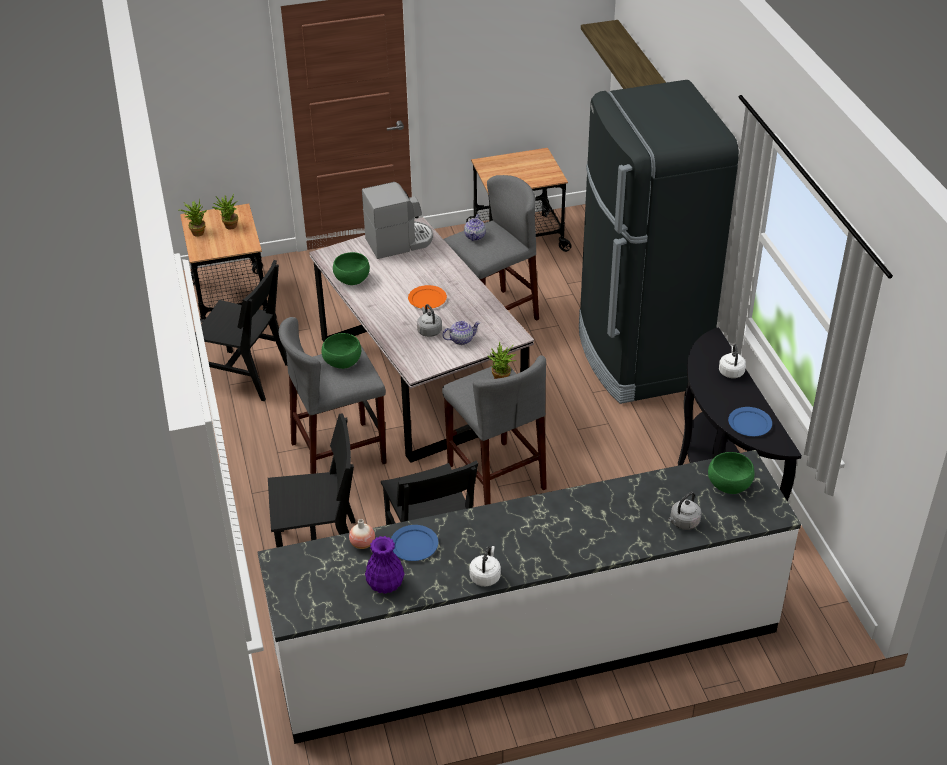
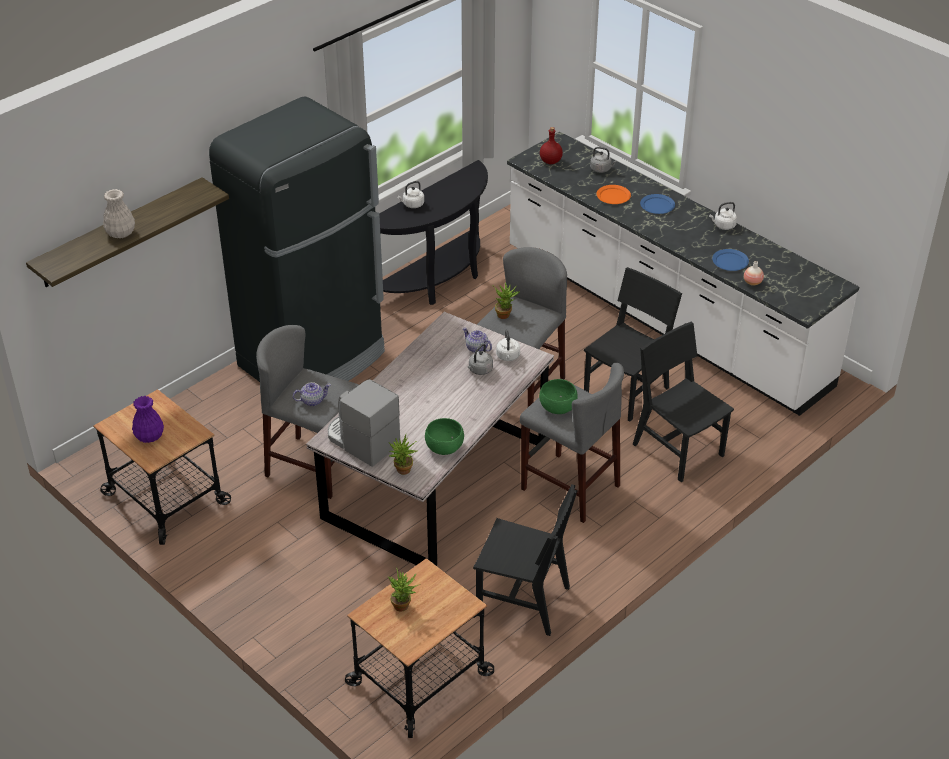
camera: 120 degrees left, 0 degrees up
(196, 232) = (431, 629): potted plant -> potted plant (402, 472)
(246, 375) = (523, 601): black chair -> black chair turned 120 degrees clockwise
(385, 584) = (773, 260): purple vase -> purple vase (150, 436)
(427, 299) = (437, 388): orange plate -> orange plate (613, 196)
(432, 354) = (508, 357): none -> white kettle
(624, 59) = (121, 233): none -> white vase
(729, 485) = (551, 161): green bowl -> red bottle
(749, 423) = (464, 185): blue plate -> blue plate (657, 206)

